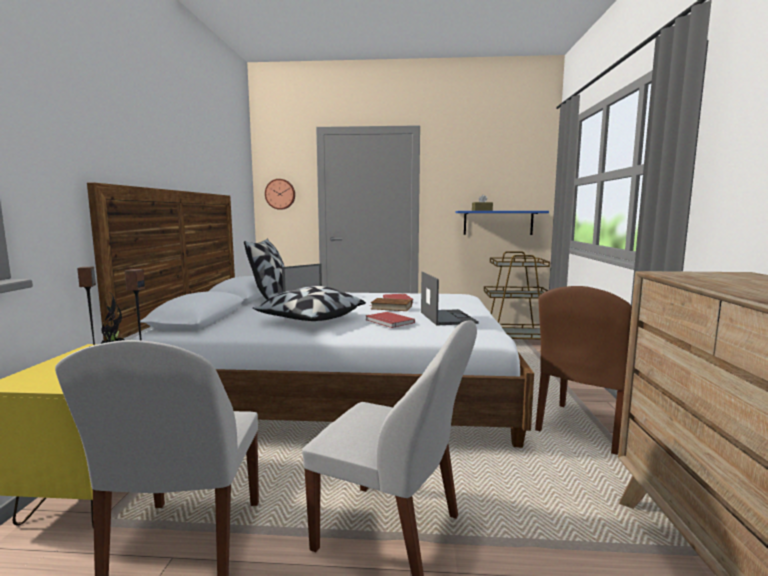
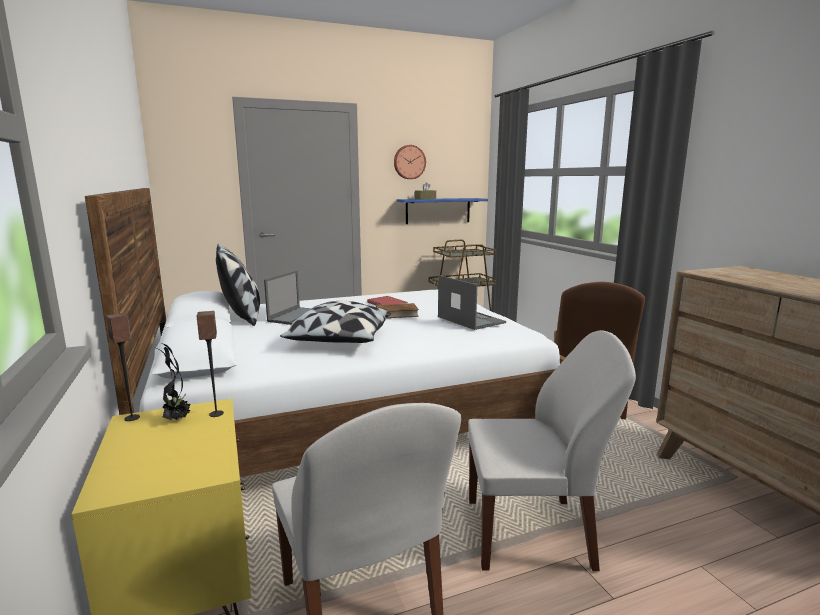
camera: 25 degrees left, 5 degrees up
(280, 194) = (189, 181): wall clock -> wall clock (409, 162)
(388, 322) = (424, 332): red book -> none

